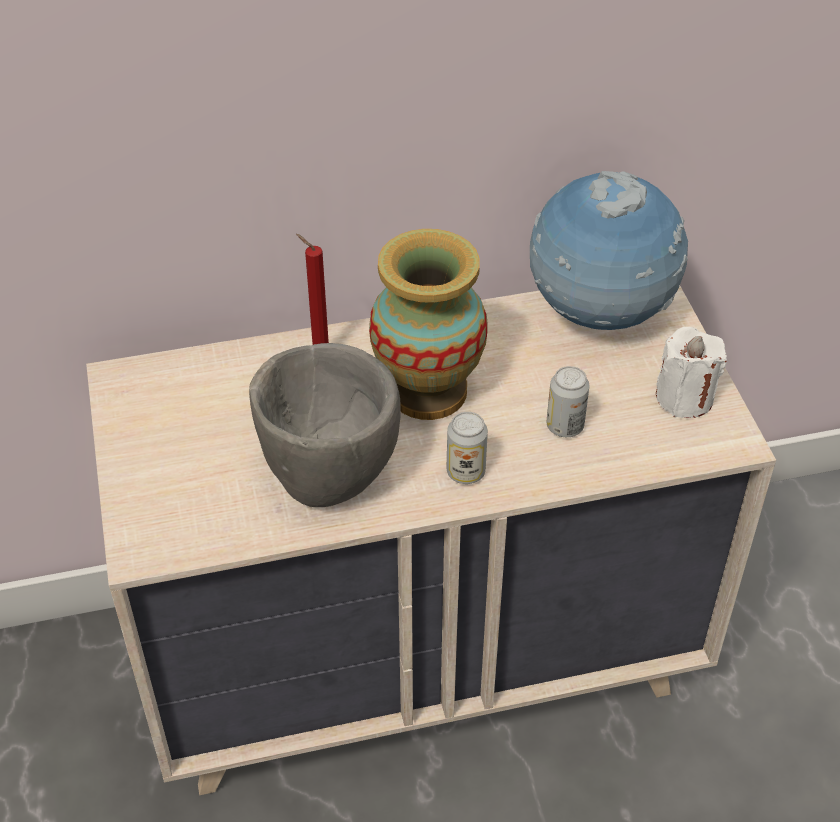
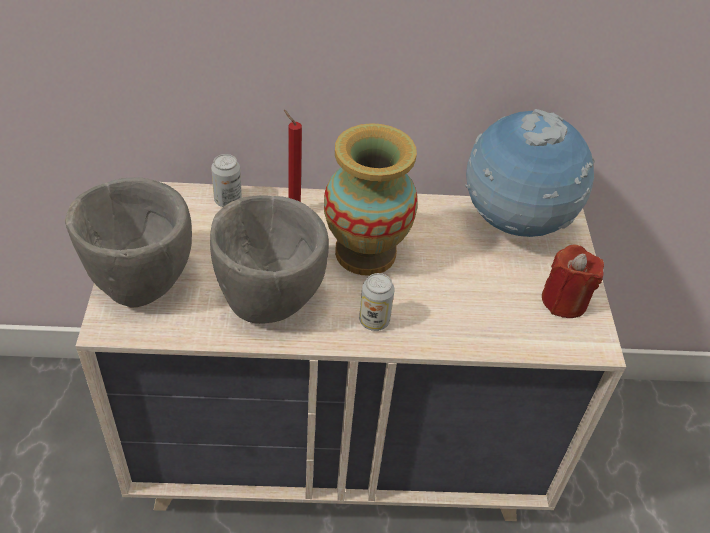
camera: 10 degrees right, 0 degrees up
(159, 488) = (140, 281): none -> grey bowl
(565, 426) = (462, 302): can -> can (228, 200)
(684, 397) = (564, 301): white candle -> red candle

